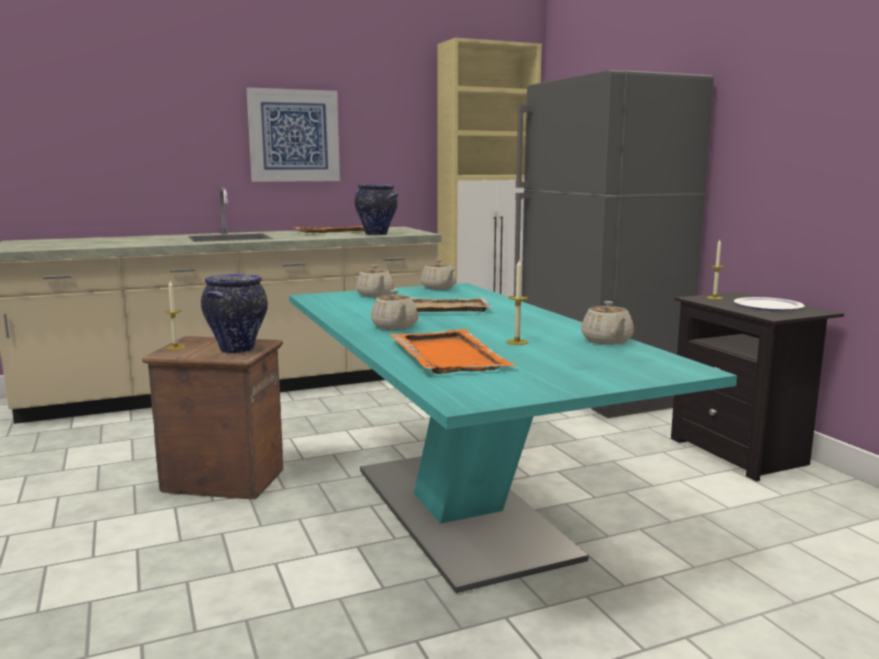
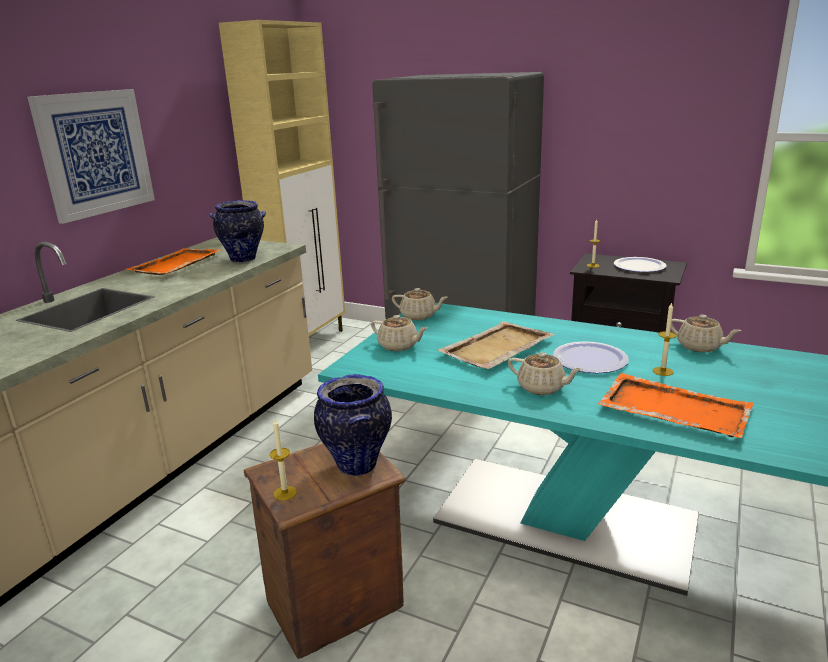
camera: 40 degrees left, 10 degrees up
(481, 326) = (590, 359): none -> plate

